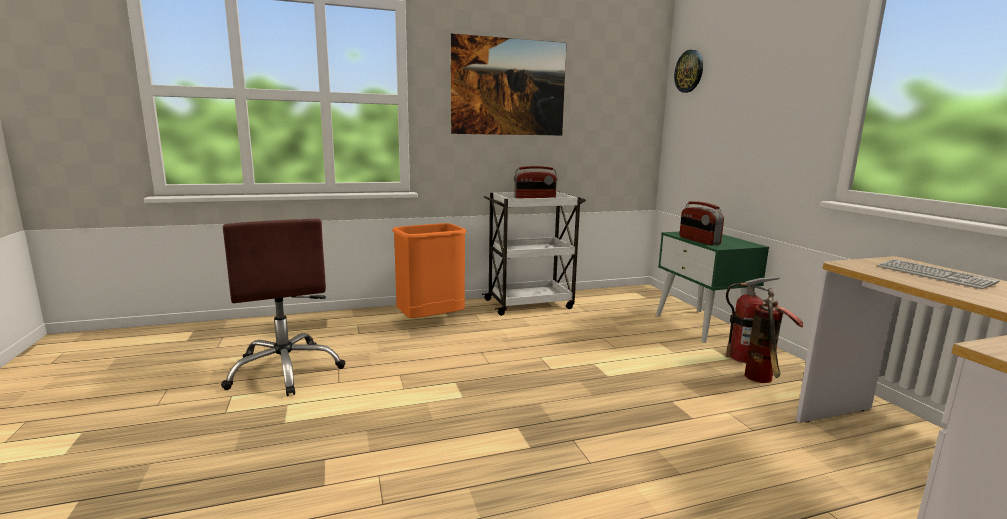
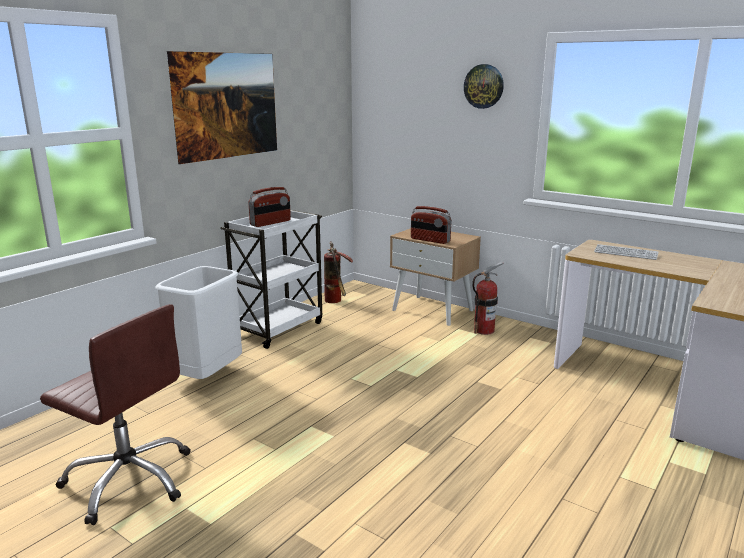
camera: 35 degrees left, 5 degrees up
(430, 321) = (207, 375): orange trash can -> white trash can
(689, 71) = (378, 79): wall clock -> wall clock (484, 86)
(702, 325) = (433, 310): green nightstand -> beige nightstand
(764, 382) = (513, 346): fire extinguisher -> fire extinguisher (336, 302)

